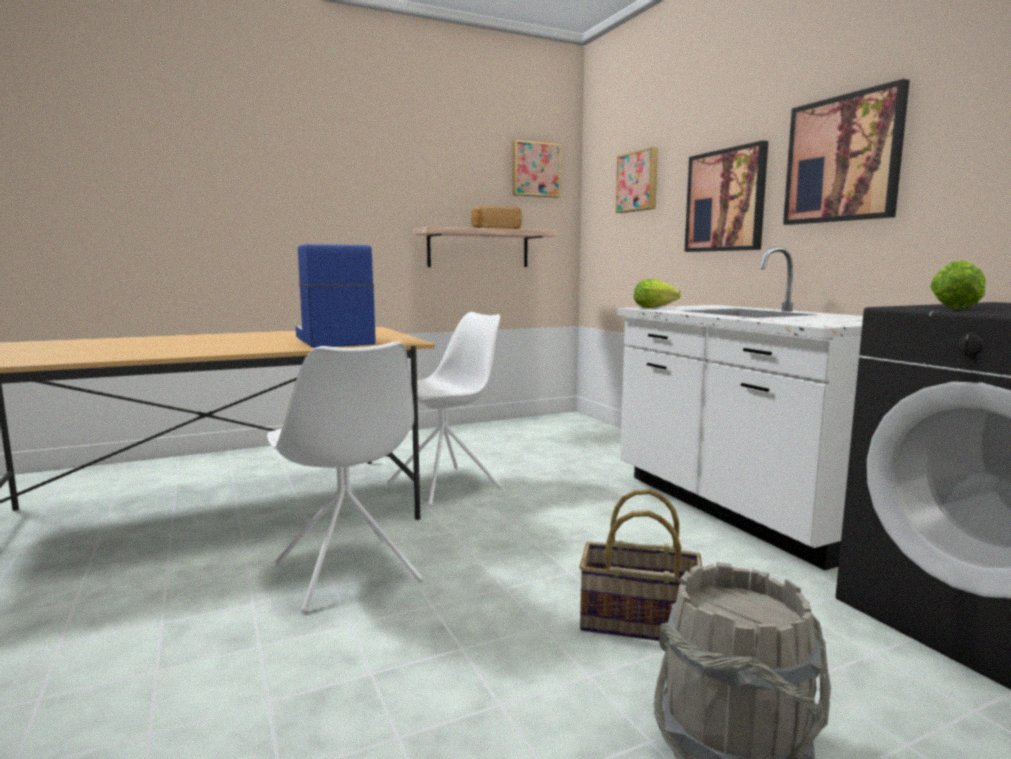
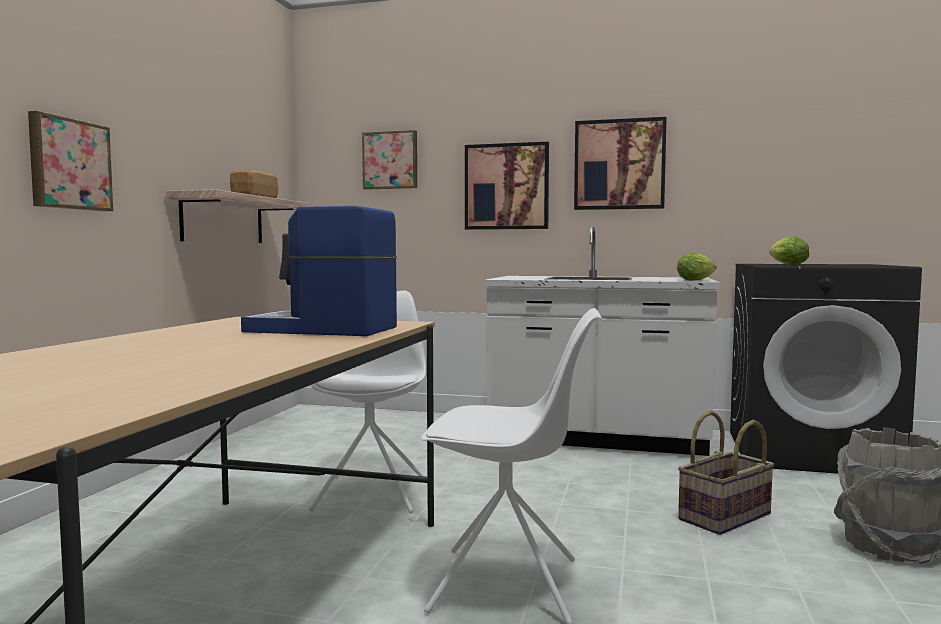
camera: 50 degrees left, 5 degrees down
(535, 170) = (263, 133): picture -> picture (69, 164)
(656, 308) = (510, 278): lettuce -> lettuce (697, 280)

